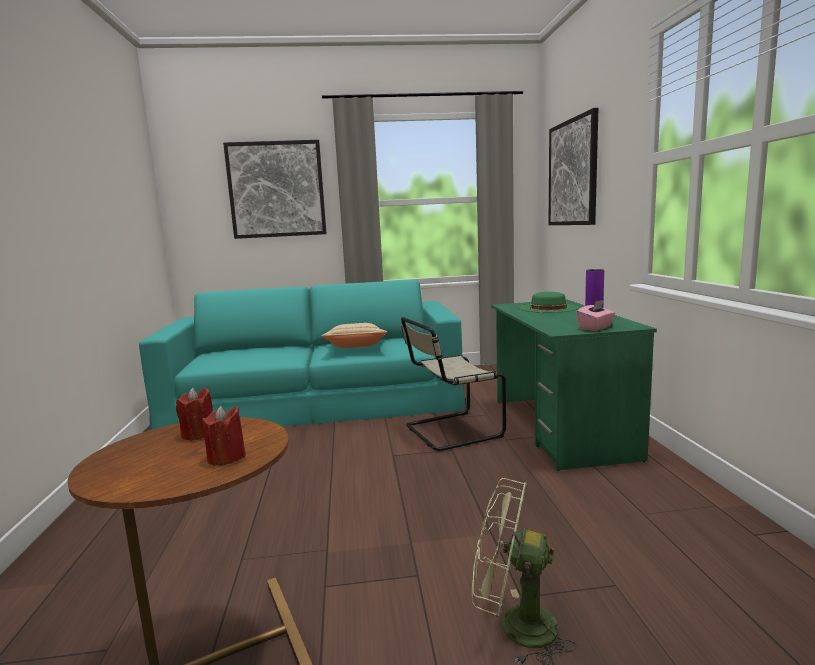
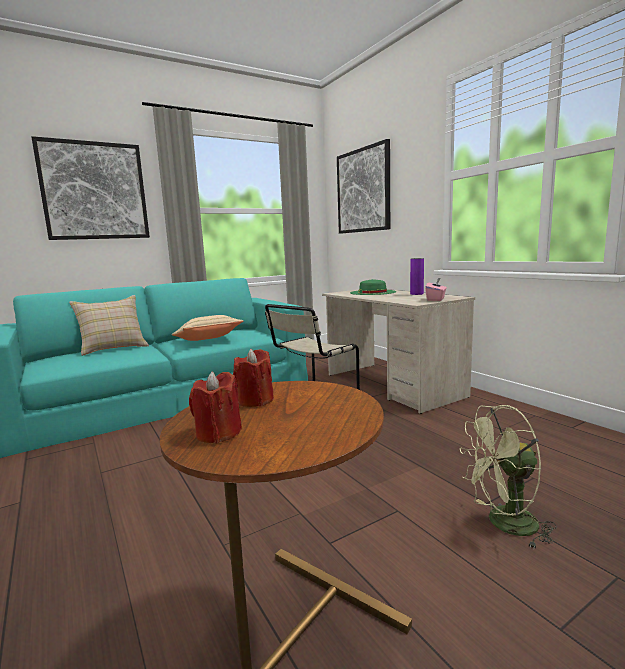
camera: 25 degrees left, 0 degrees up
(226, 457) = (333, 411): red candle -> red candle (218, 434)
(269, 348) = (113, 348): none -> beige pillow
(560, 428) = (392, 385): green desk -> beige desk

